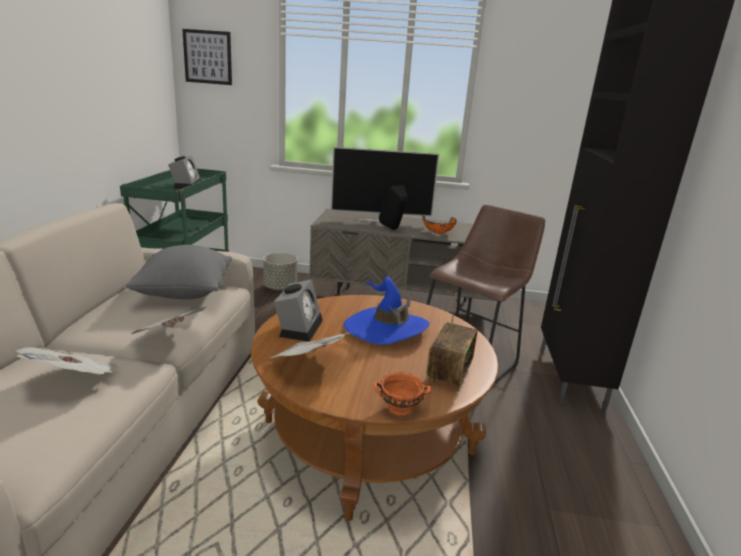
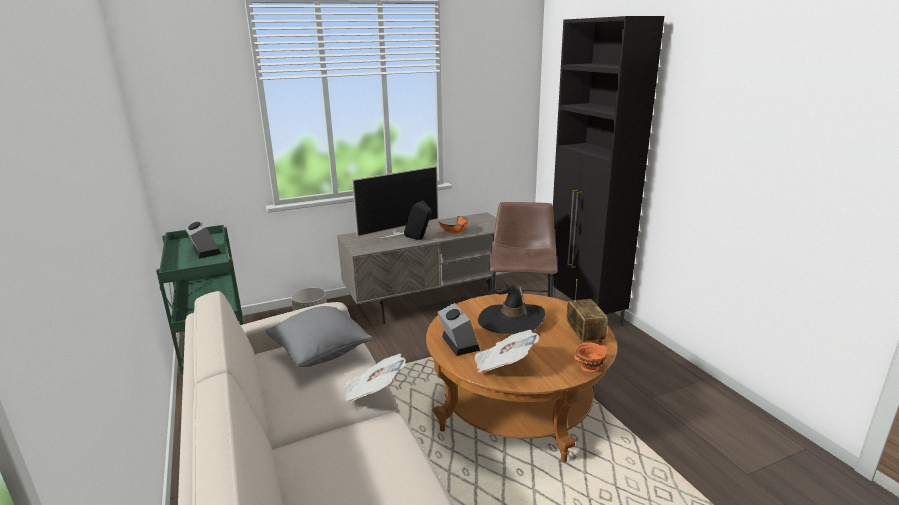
camera: 30 degrees left, 0 degrees up
(77, 381) = (359, 454): newspaper -> none
(208, 57) = (176, 111): picture -> none
(386, 328) = (511, 321): blue hat -> black hat

